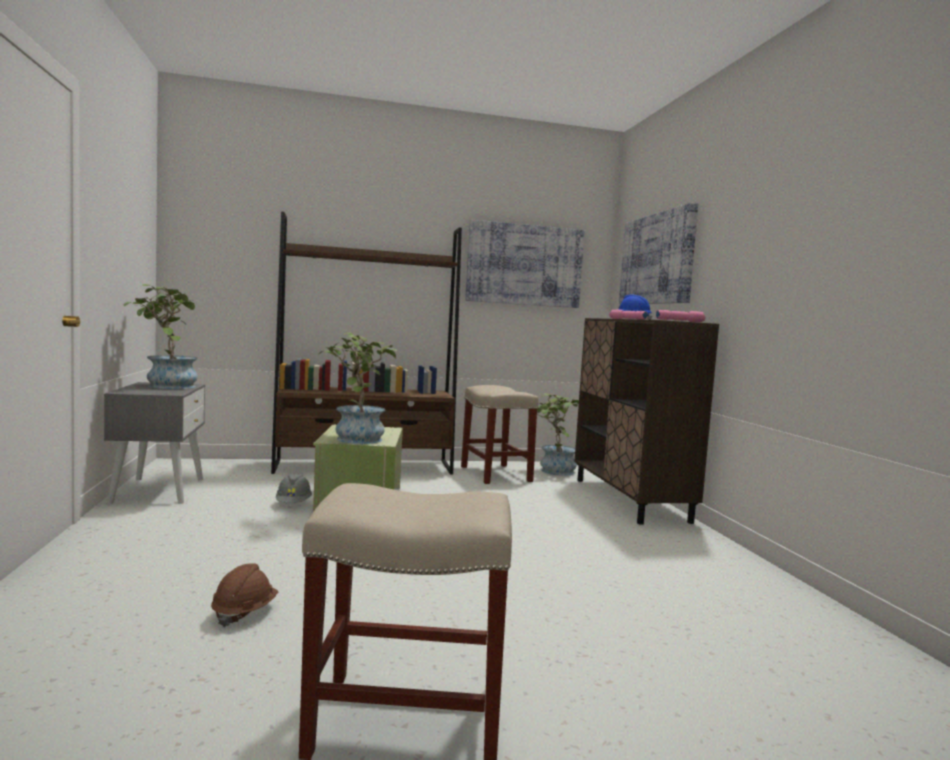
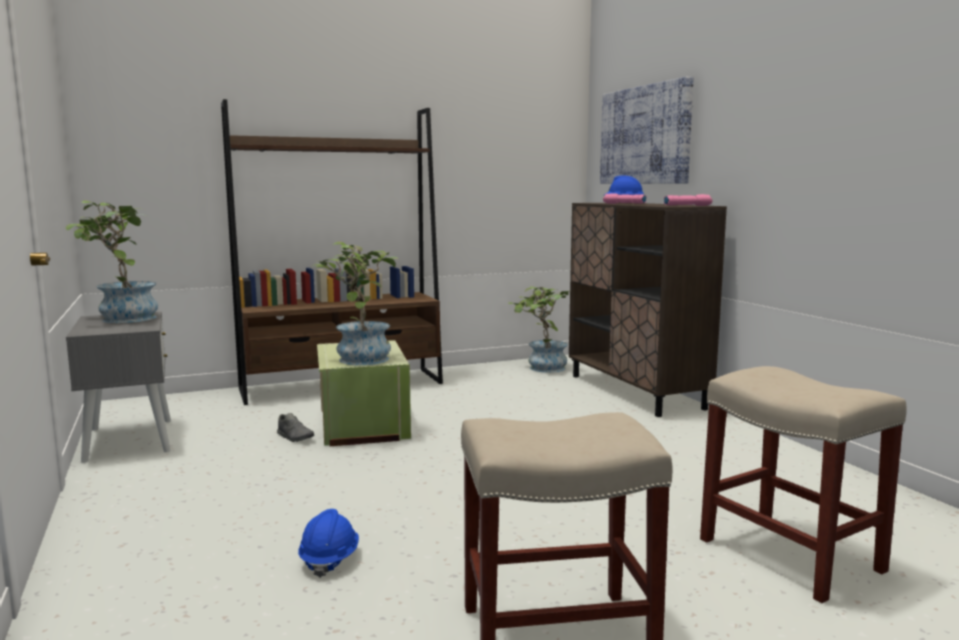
camera: 10 degrees left, 5 degrees up
(244, 612) = (329, 560): brown hard hat -> blue hard hat
(293, 504) = (295, 437): grey hard hat -> grey shoe
(495, 473) = (485, 378): beige stool -> beige stool (787, 554)
(524, 265) = (494, 145): picture -> none

